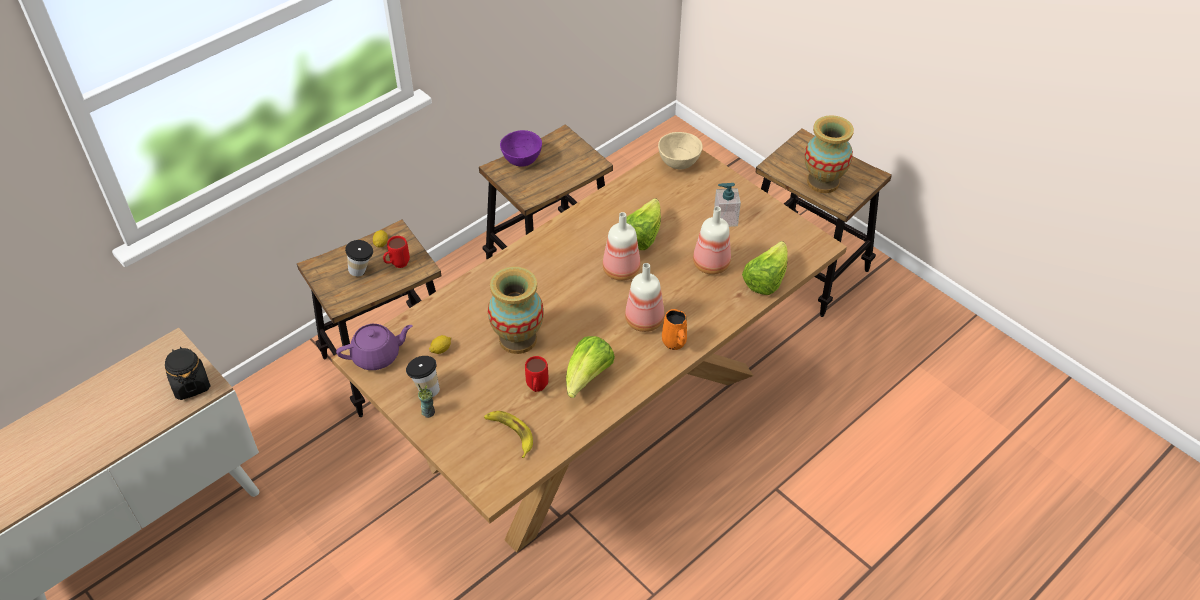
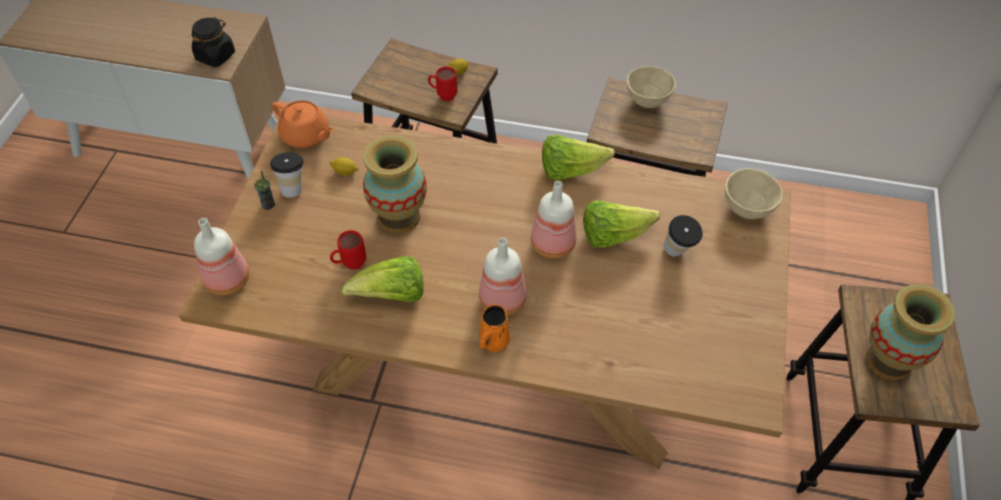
camera: 55 degrees right, 5 degrees up
(363, 271) = (418, 80): cup -> cup (678, 253)
(377, 356) = (306, 136): purple teapot -> orange teapot
(510, 433) = (283, 275): banana -> none
(521, 161) = (647, 100): purple bowl -> beige bowl
(710, 265) = (628, 314): bottle -> bottle (226, 280)
(725, 219) = (707, 292): soap dispenser -> none
(765, 280) = (653, 377): lettuce -> lettuce (570, 170)

